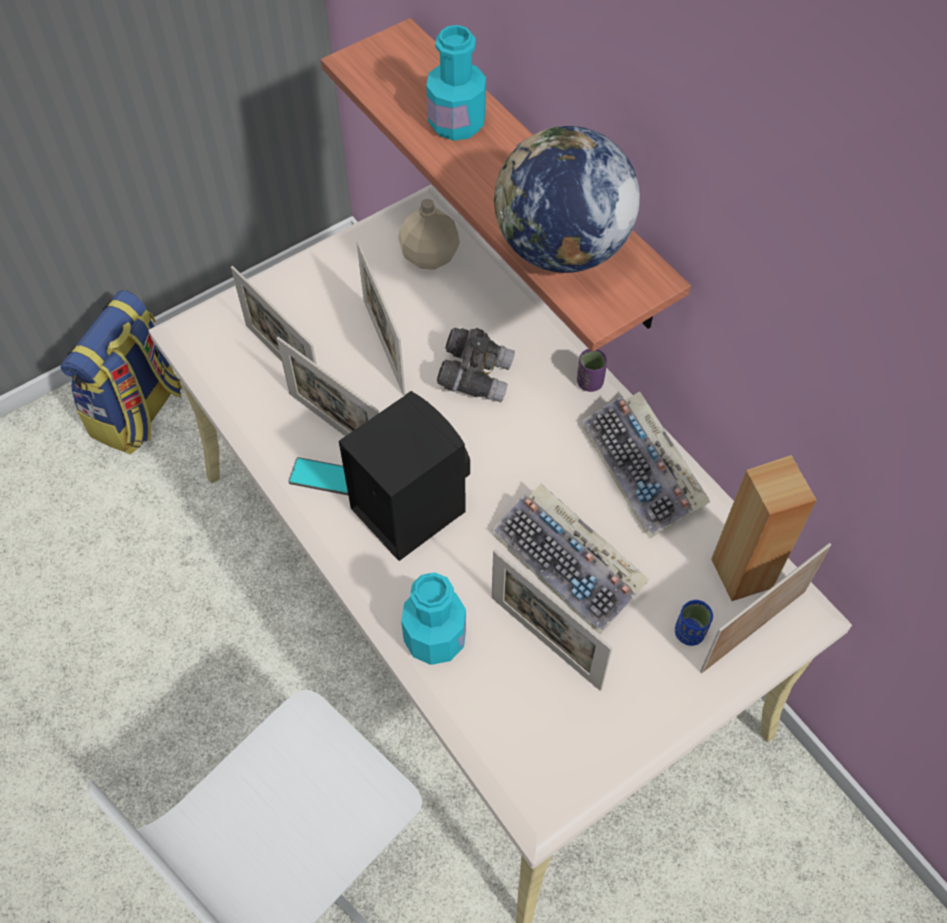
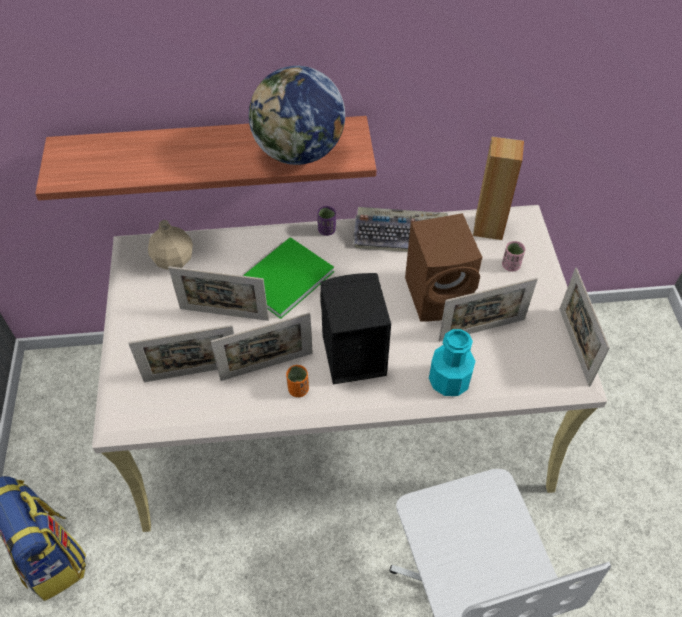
camera: 60 degrees left, 5 degrees down
(323, 476) = (298, 389): phone -> orange cup
(456, 123) = (159, 153): turquoise bottle -> none
(475, 376) = (282, 279): grey binoculars -> green book
(570, 564) = (439, 295): keyboard -> brown speaker
(689, 632) = (510, 265): blue cup -> pink cup
(753, 631) = (524, 240): picture frame -> picture frame (574, 346)

